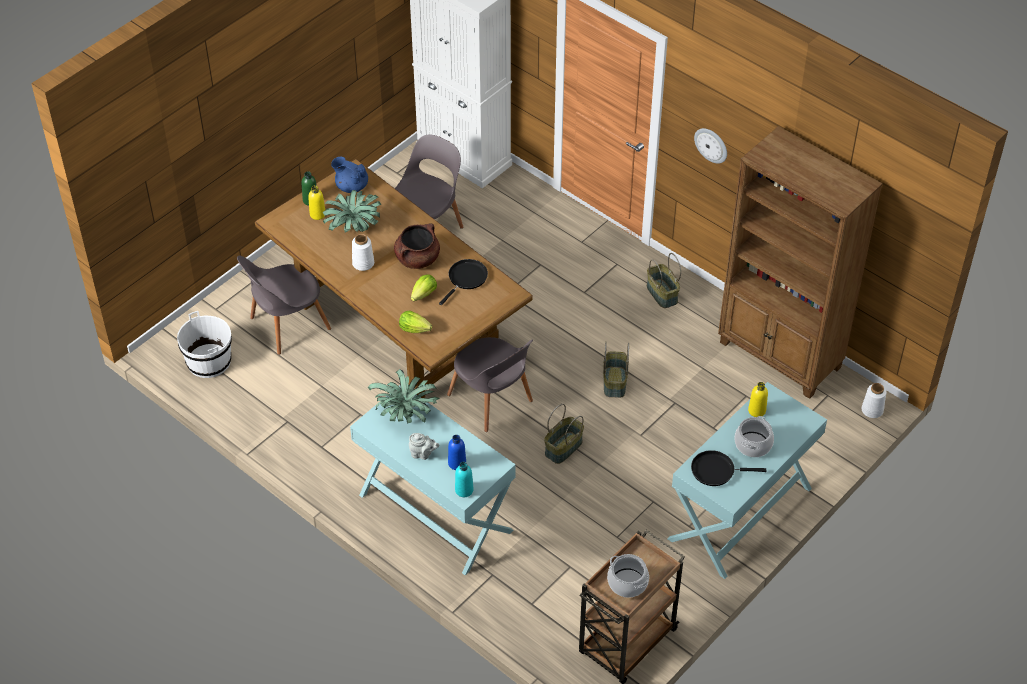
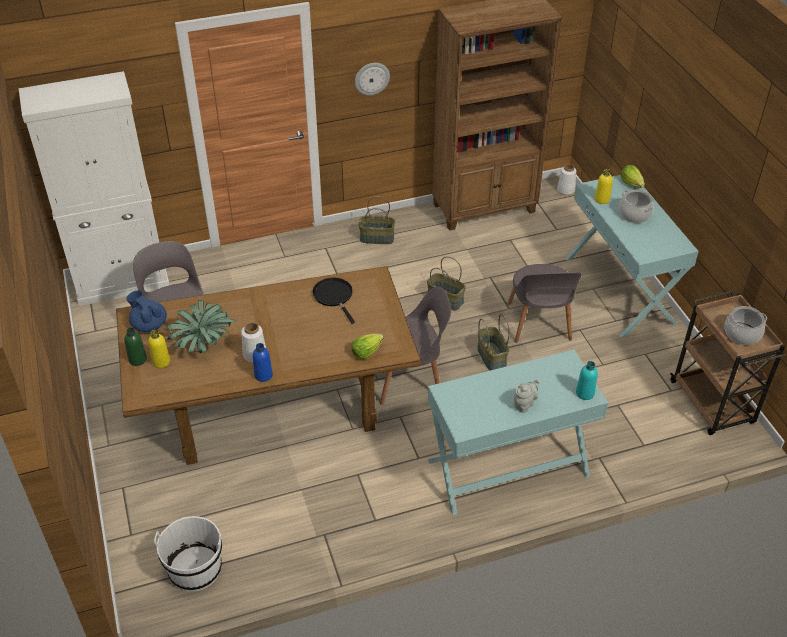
camera: 60 degrees left, 5 degrees down
(287, 325) = (203, 485): grey chair -> grey chair (539, 324)
(351, 186) = (149, 324): blue teapot -> blue teapot turned 75 degrees clockwise
(406, 413) = (468, 396): potted plant -> none
(417, 259) = (282, 317): brown cooking pot -> none
(424, 294) = (330, 329): lettuce -> lettuce (631, 184)
(457, 463) = (550, 385): blue bottle -> blue bottle (263, 375)
(716, 470) = (649, 242): black frying pan -> none

